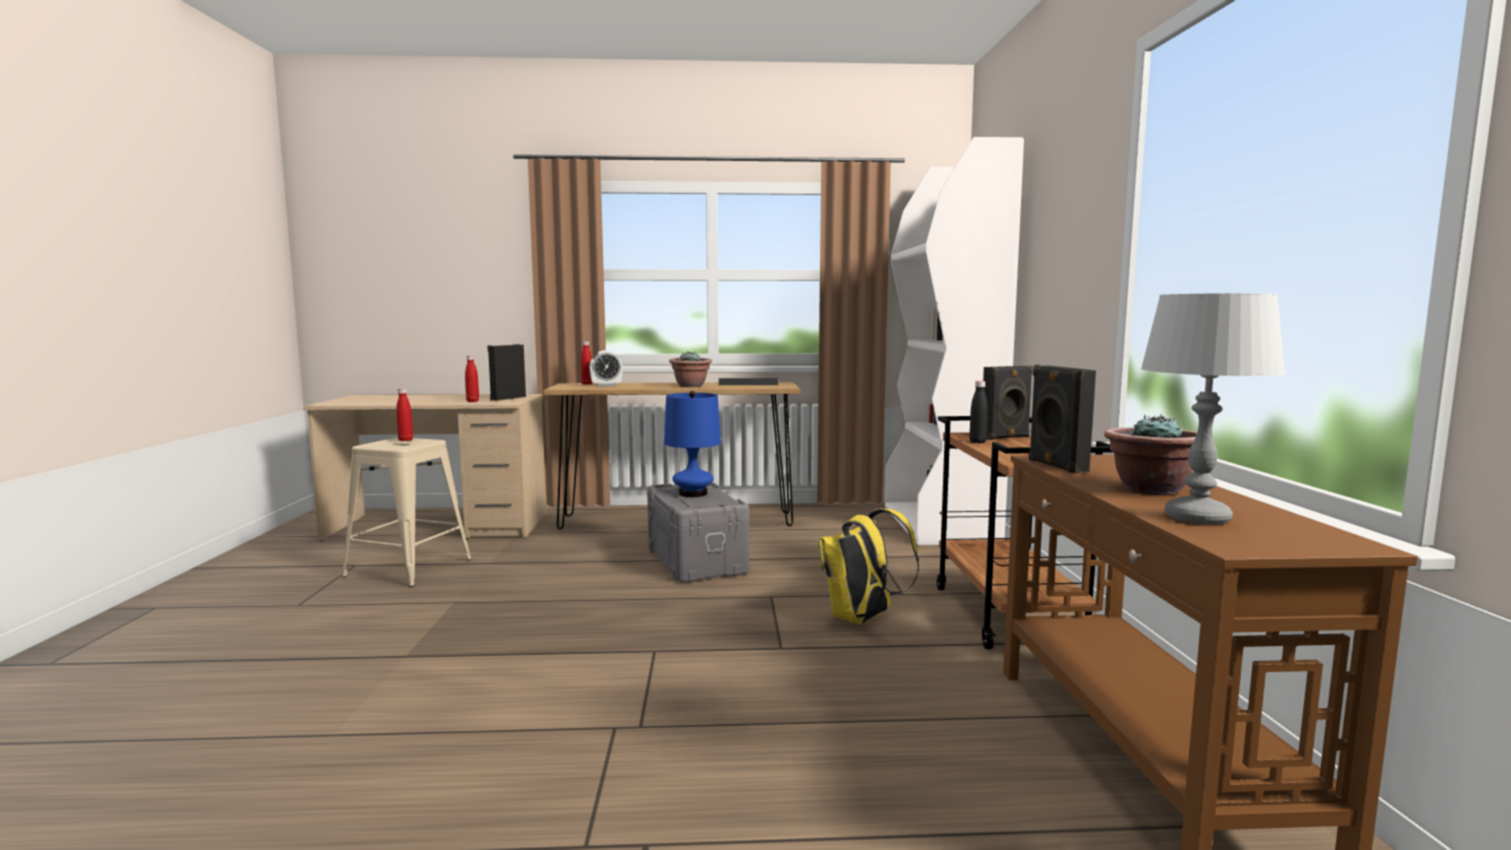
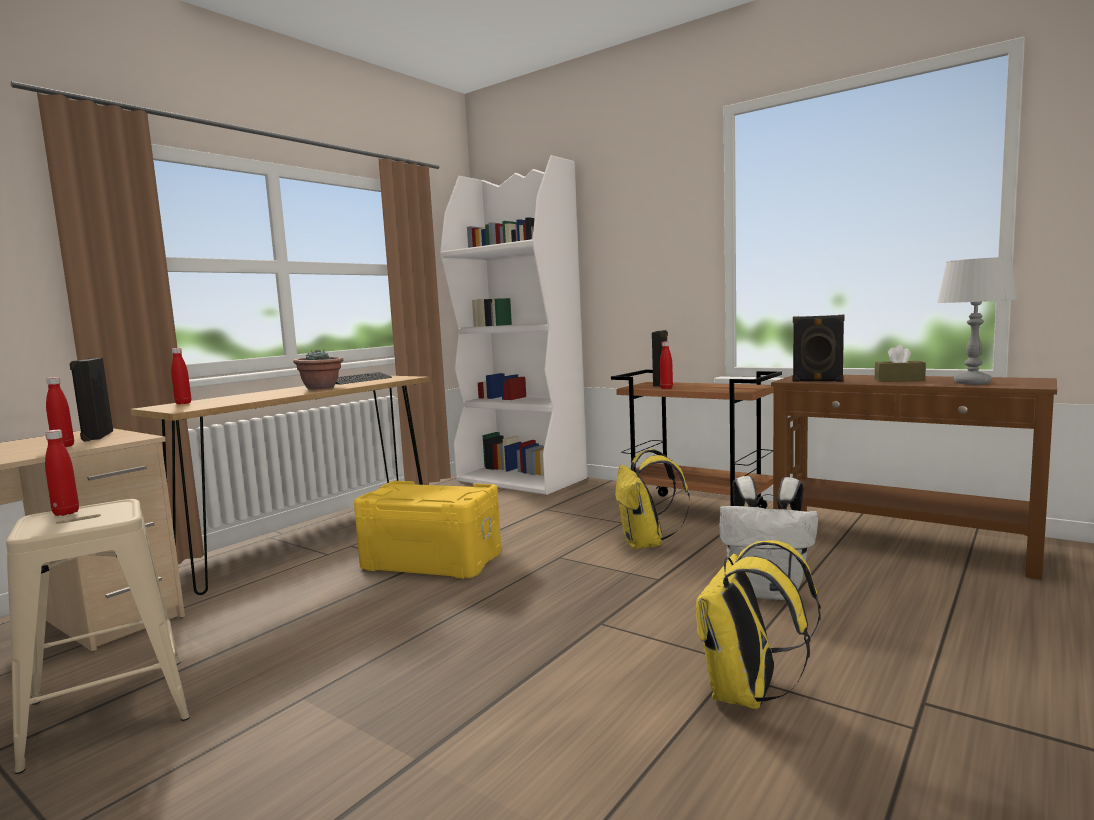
camera: 50 degrees left, 0 degrees up
(580, 745) = (747, 695): none -> yellow backpack
(606, 385) = (224, 400): alarm clock -> none
(693, 493) = (414, 493): blue table lamp -> none
(697, 560) = (432, 560): grey storage box -> yellow storage box
(826, 705) = (767, 591): none -> white backpack
(977, 442) = (666, 388): black bottle -> red bottle
(1150, 489) = (899, 380): potted plant -> brown tissue box

